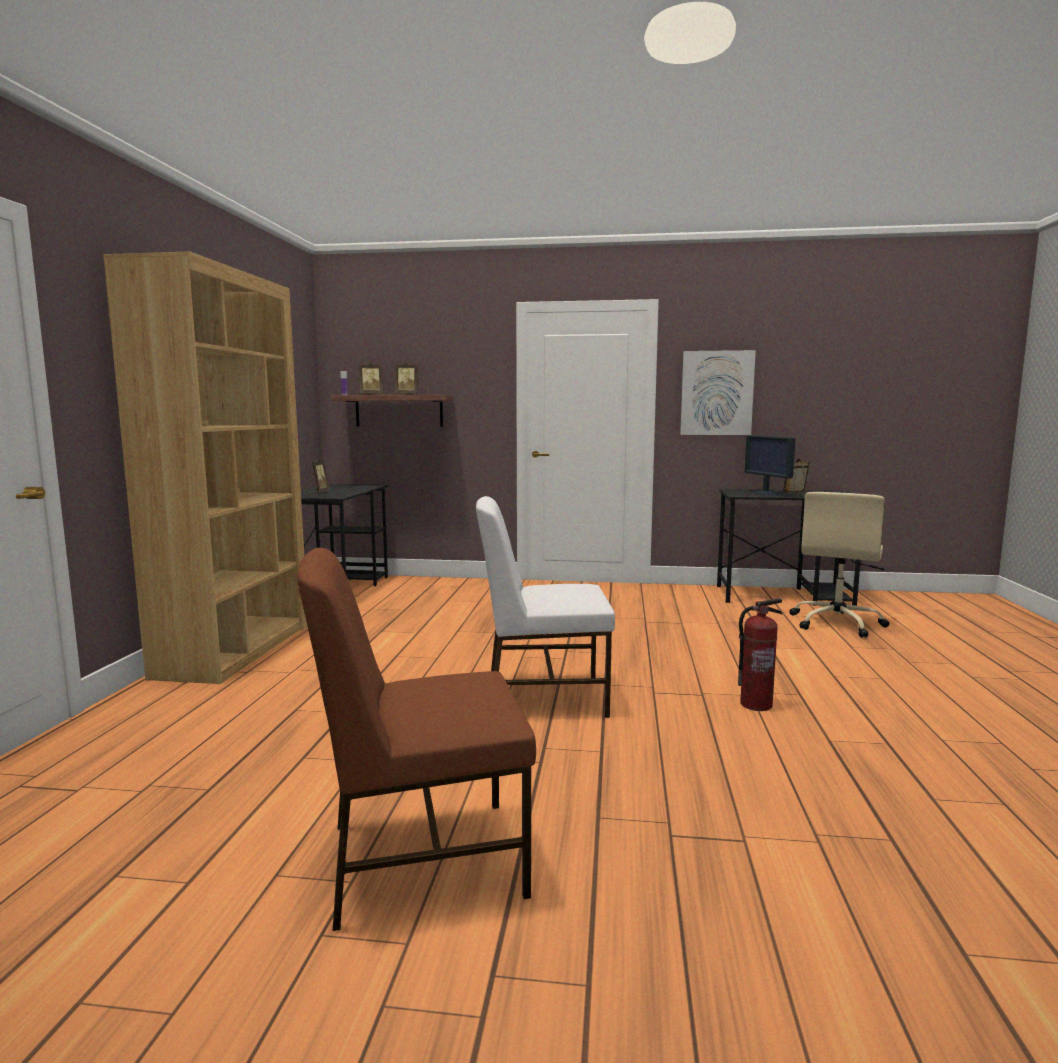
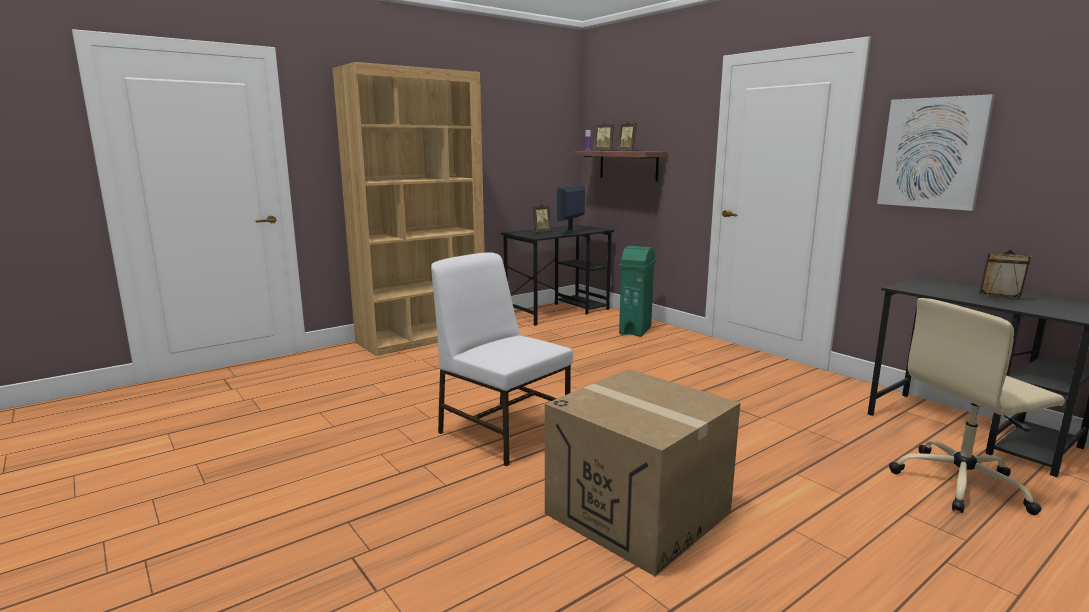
camera: 45 degrees right, 5 degrees up
(421, 858) = (243, 490): brown chair -> none
(455, 588) = (635, 330): none -> green trash can
(756, 704) = (638, 513): fire extinguisher -> cardboard box
(766, 493) = (953, 291): monitor -> monitor (570, 232)

